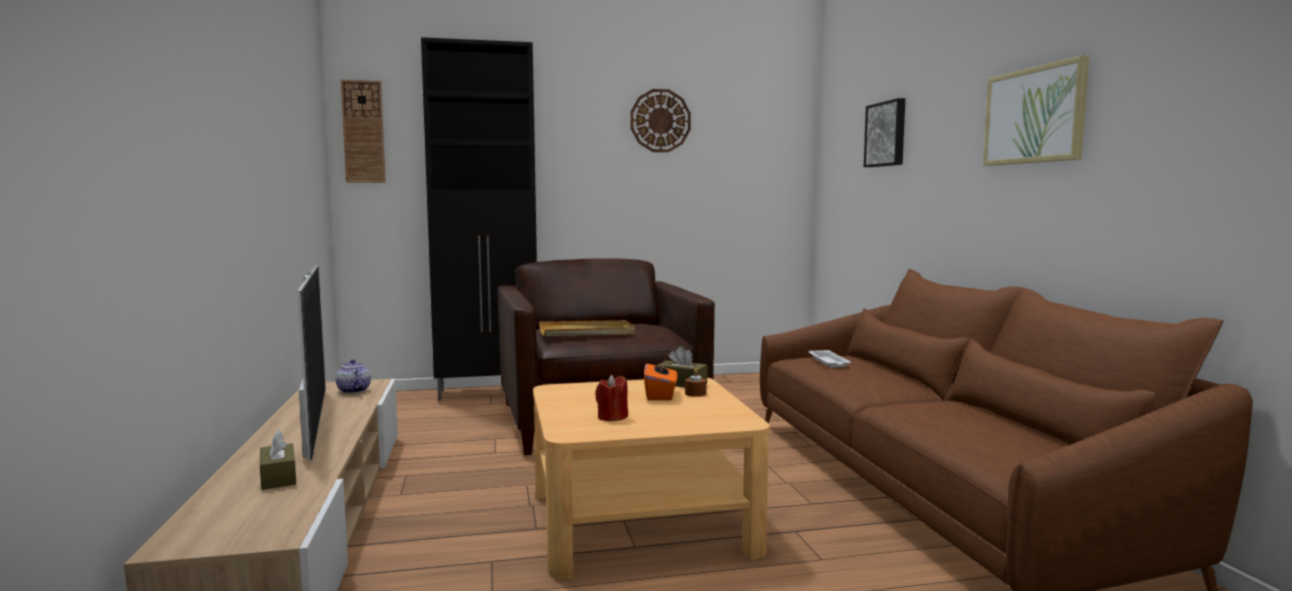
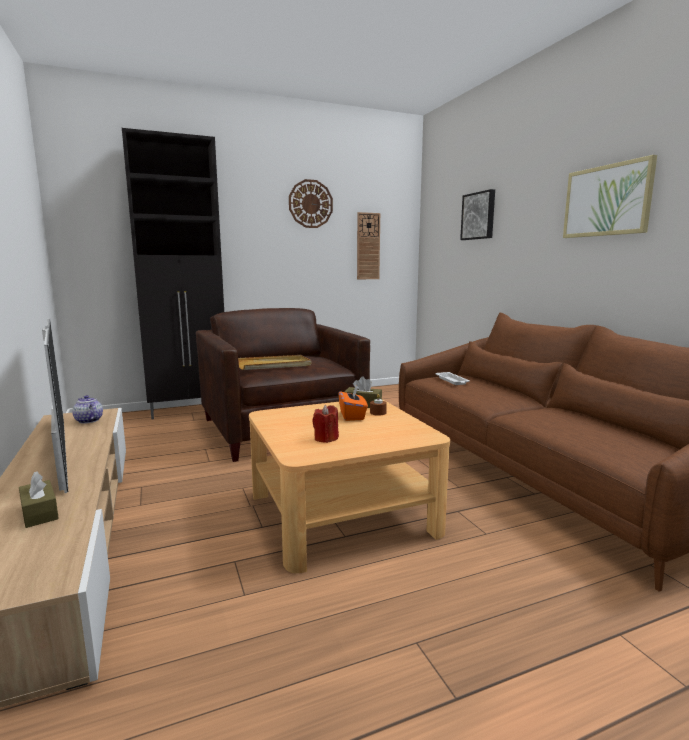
camera: 10 degrees left, 5 degrees up
(363, 132) = (74, 207): wall clock -> wall clock (368, 246)

